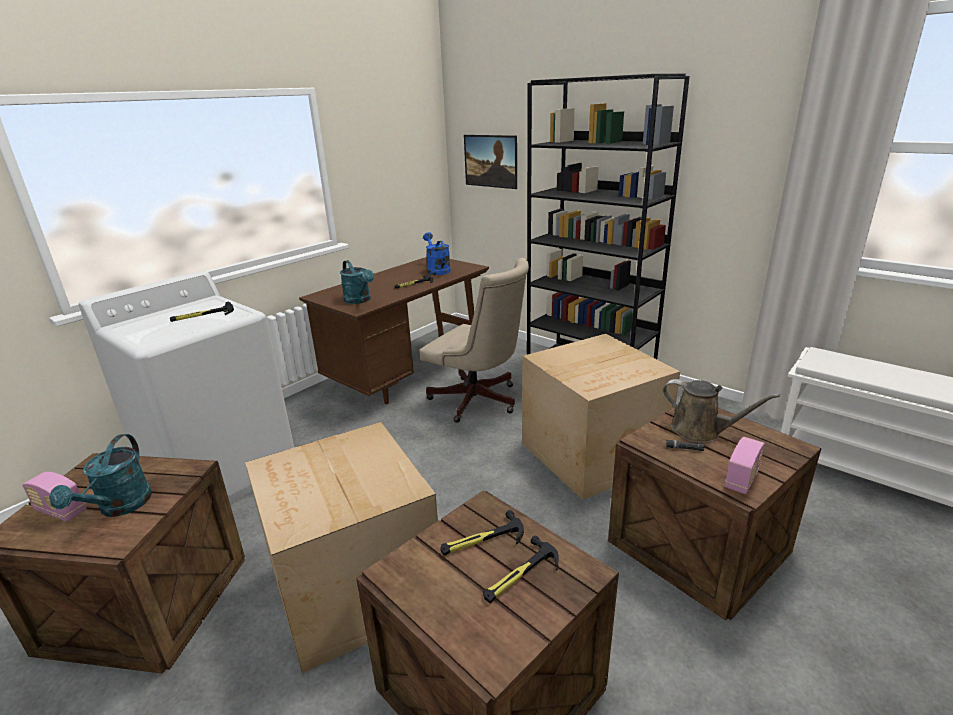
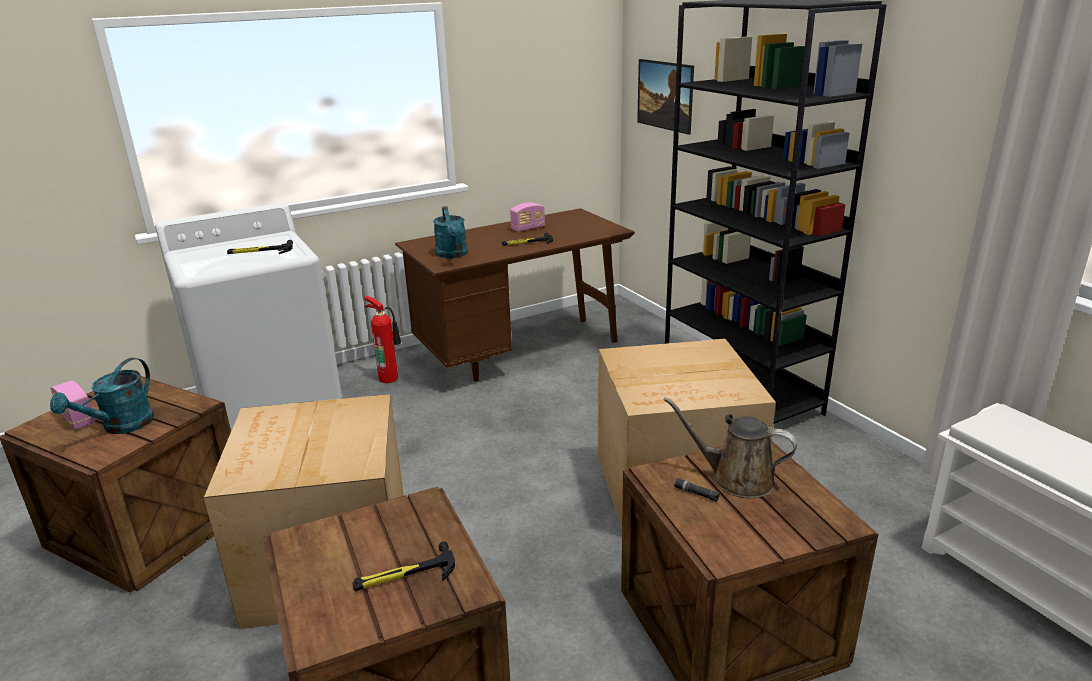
camera: 20 degrees right, 0 degrees up
(309, 414) = (389, 377): none -> fire extinguisher
(437, 270) = (569, 228): blue watering can -> none
(479, 402) = (580, 399): beige office chair -> none
(482, 540) = (397, 533): hammer -> none
(700, 431) = (736, 479): brown watering can -> brown watering can turned 150 degrees clockwise
(742, 479) = (732, 543): radio -> radio (528, 228)

